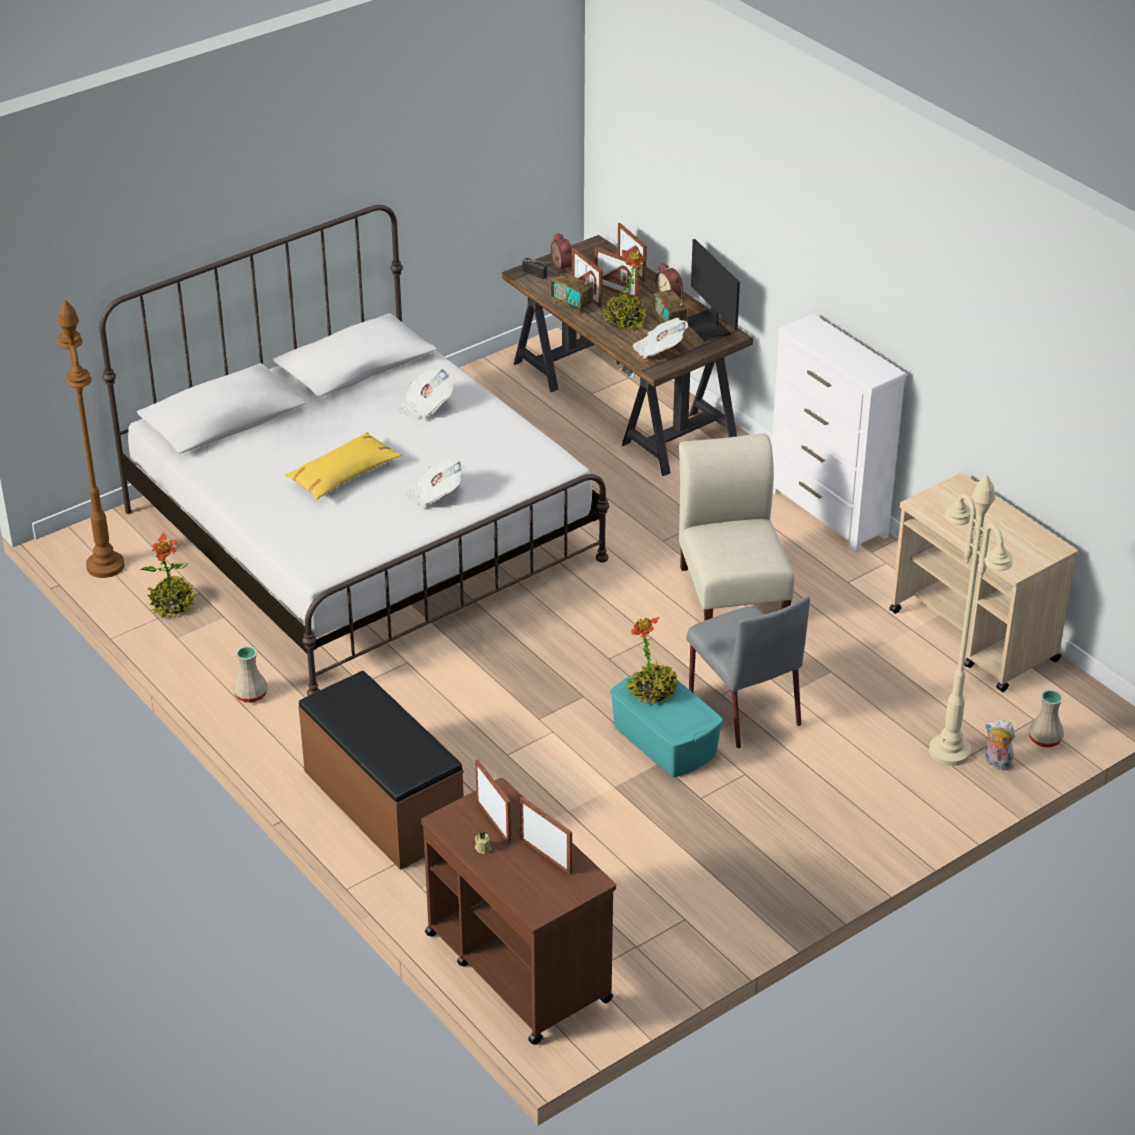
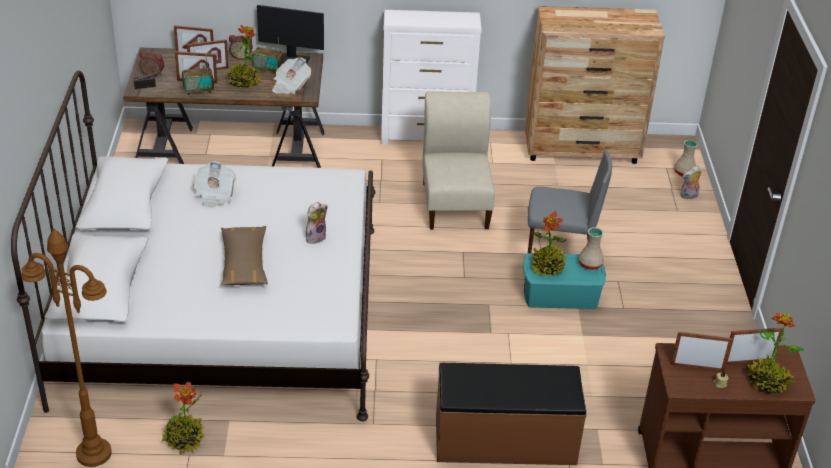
camera: 55 degrees left, 0 degrees up
(250, 694) = (328, 449): beige vase -> beige vase (589, 264)
(343, 475) = (244, 263): yellow pillow -> brown pillow
(435, 495) = (315, 237): newspaper -> plush toy
(525, 882) = (767, 382): none -> potted plant
(732, 592) = (455, 203): beige chair -> beige chair turned 60 degrees clockwise
(949, 751) = (665, 205): beige floor lamp -> none
(974, 636) = (582, 149): beige cart -> brown dresser

